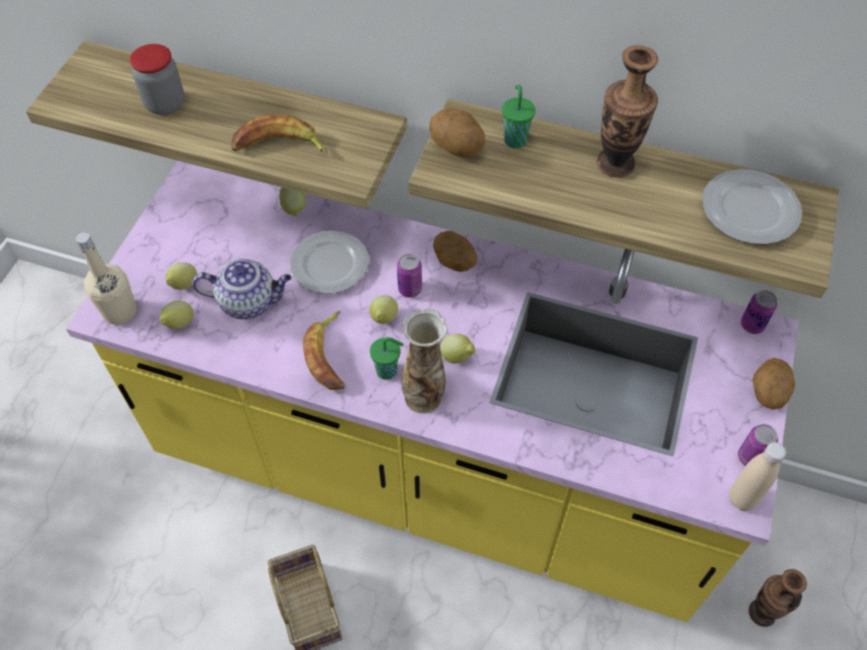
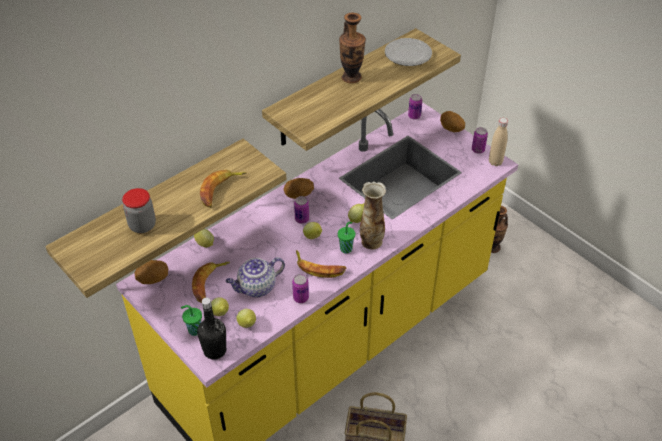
camera: 60 degrees left, 10 degrees down
(120, 312) = (215, 350): beige bottle -> black bottle
(228, 249) = (210, 284): none -> banana
(249, 301) = (256, 288): teapot -> teapot turned 150 degrees counterclockwise
(259, 361) = (301, 298): none -> can
(329, 265) = (259, 245): plate -> none
(457, 148) = (298, 119): potato -> potato (153, 279)
(515, 139) = (309, 100): green cup -> green cup (194, 330)

